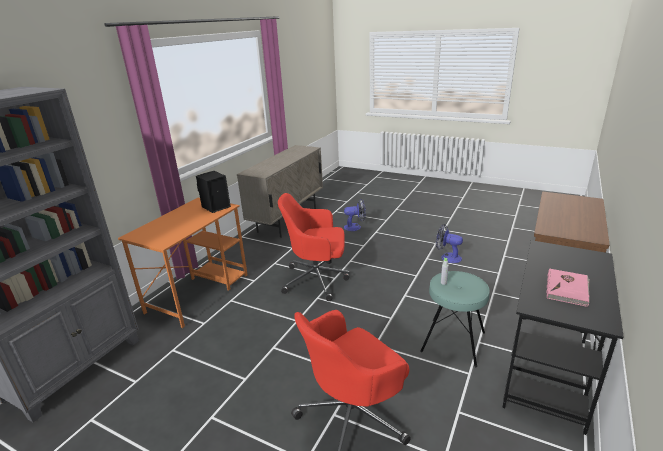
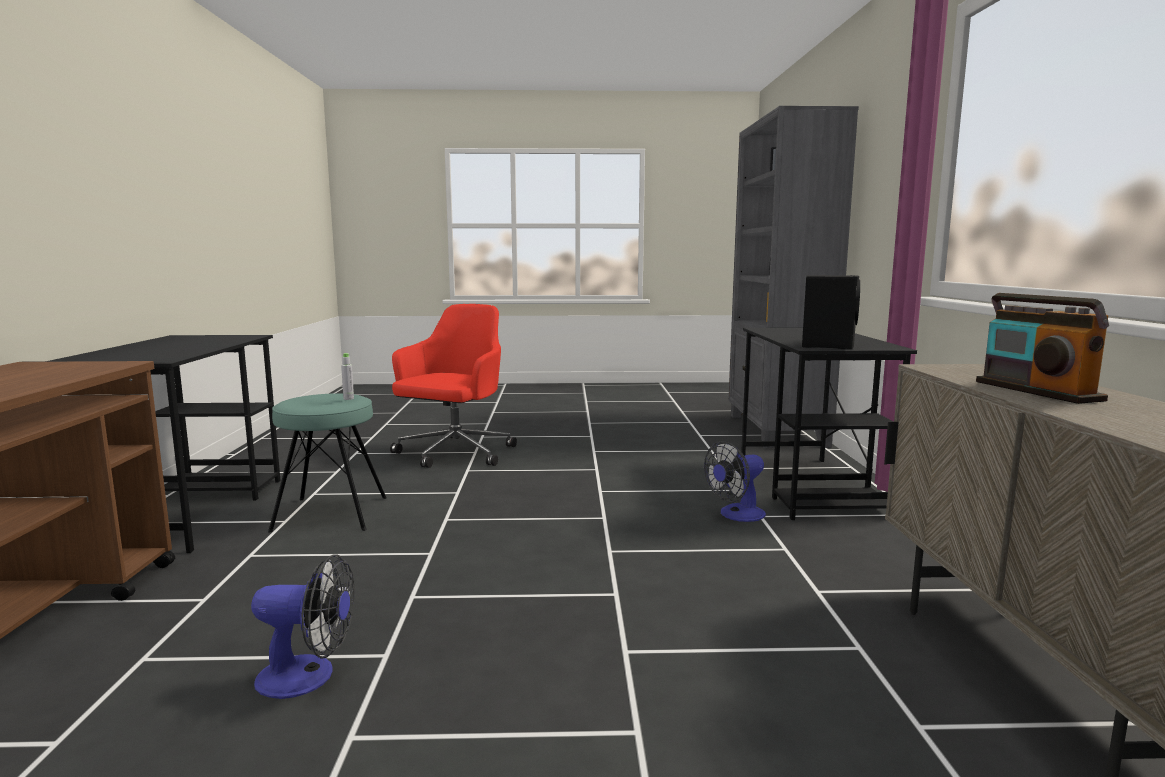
camera: 150 degrees right, 15 degrees down
(199, 292) = (809, 487): orange desk -> black desk
(278, 163) = (1036, 391): none -> radio
(317, 280) = (641, 540): red office chair -> none
(355, 227) = (748, 737): fan -> fan (736, 515)
(567, 289) = (185, 343): pink book -> none

